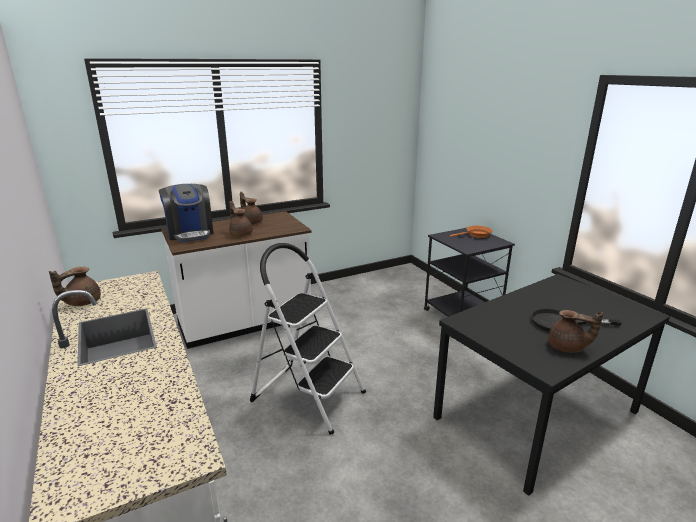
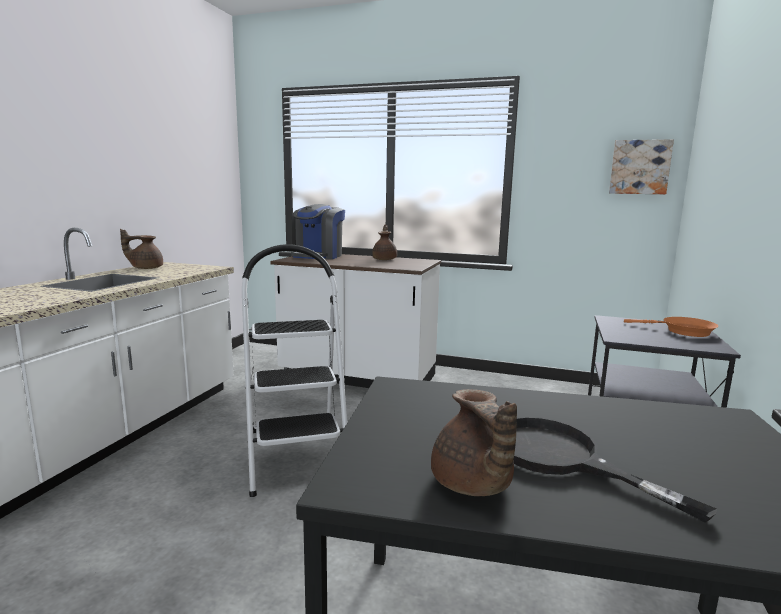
camera: 45 degrees right, 10 degrees down
(241, 234) = (351, 262): brown teapot -> none
(396, 125) = (639, 167): none -> picture

